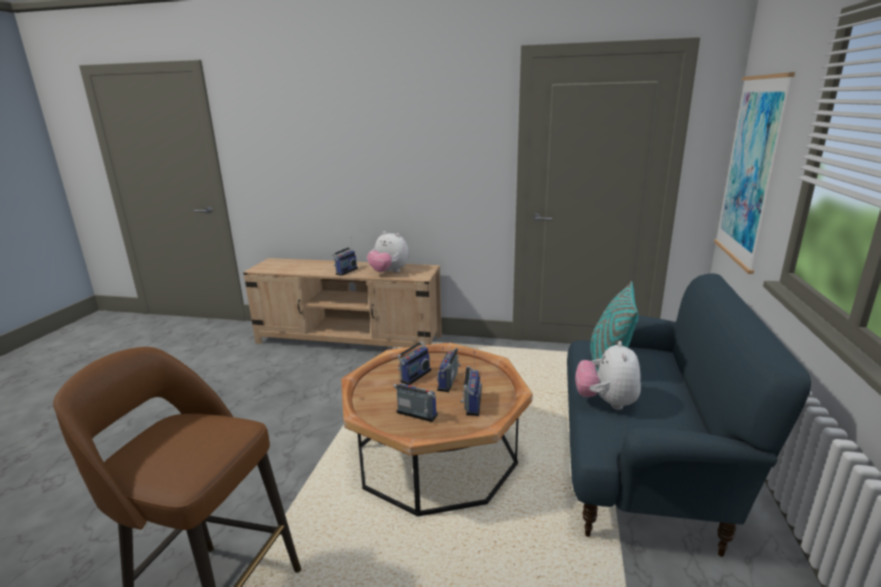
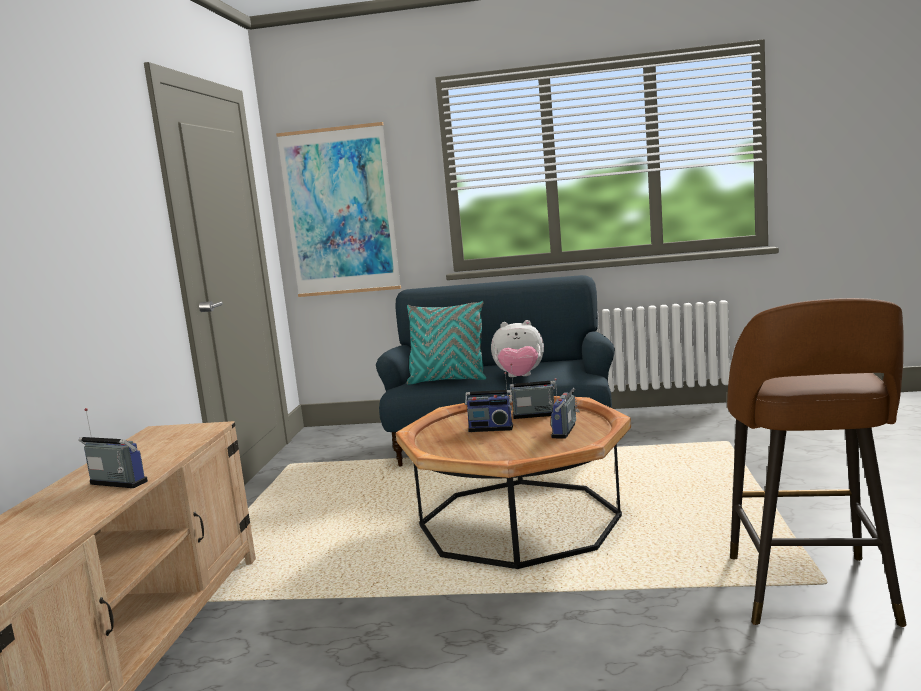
camera: 95 degrees left, 10 degrees down
(389, 272) = (161, 449): plush toy -> none
(414, 375) = (478, 443): radio -> none

